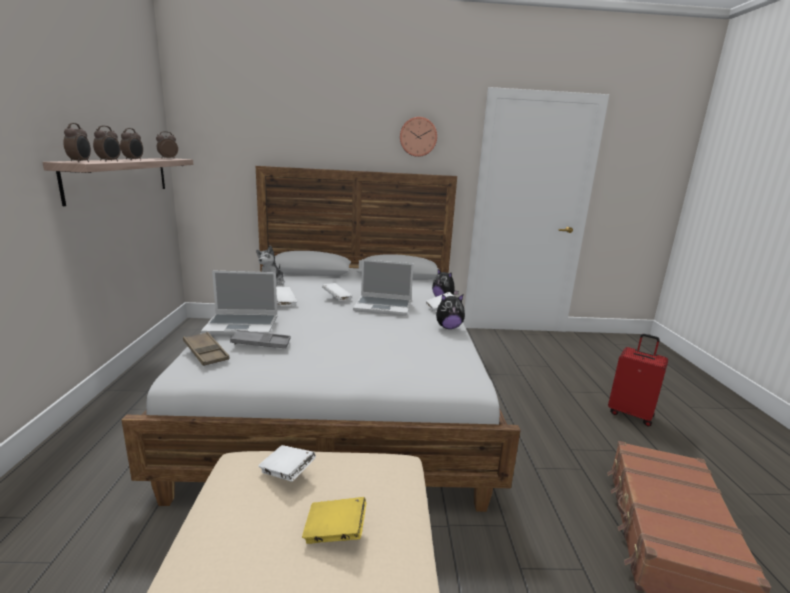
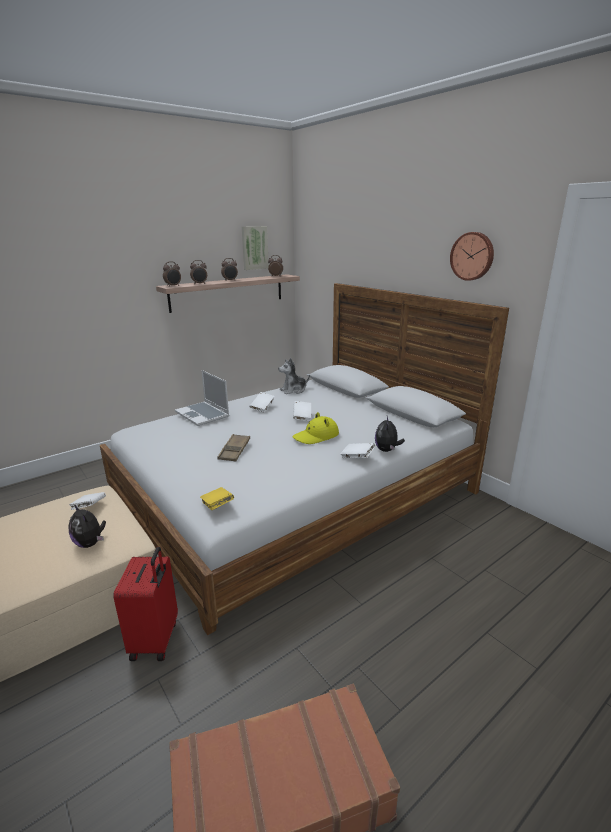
camera: 55 degrees right, 5 degrees up
(137, 119) = (254, 248): none -> picture
(206, 352) = (154, 424): brown tray -> brown tray (234, 450)
(261, 343) = (183, 430): grey tray -> none
(335, 532) = (44, 543): yellow book -> yellow book (217, 506)
(384, 306) = (316, 436): laptop -> yellow hat
(448, 327) = (317, 474): plush toy -> plush toy (90, 543)
(630, 414) = (516, 711): red suitcase -> red suitcase (156, 640)

